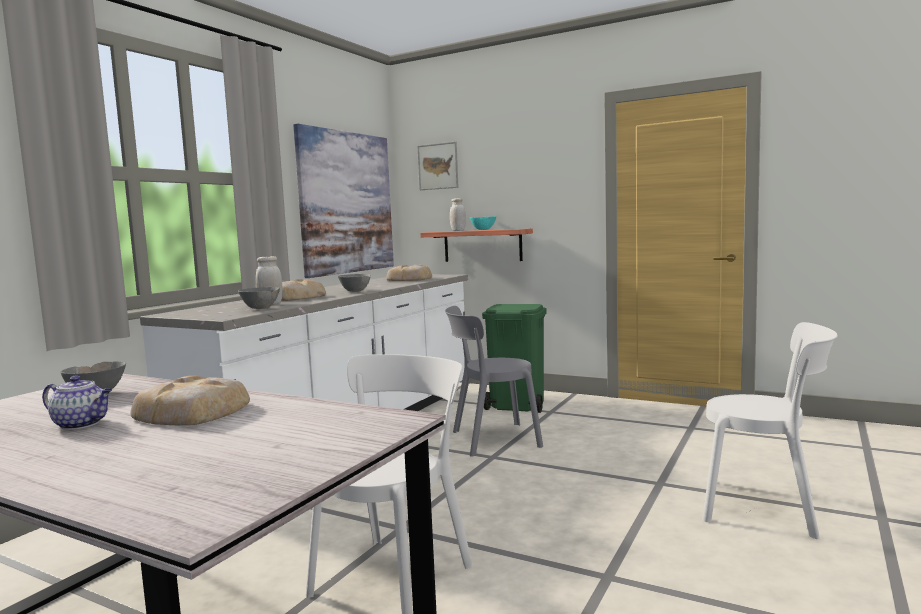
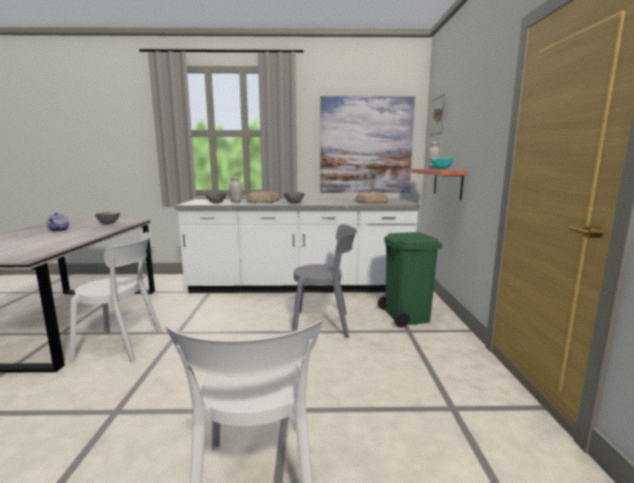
camera: 60 degrees right, 5 degrees up
(193, 412) = (66, 236): bread -> none
(491, 439) = (325, 324): grey chair -> grey chair turned 135 degrees clockwise

